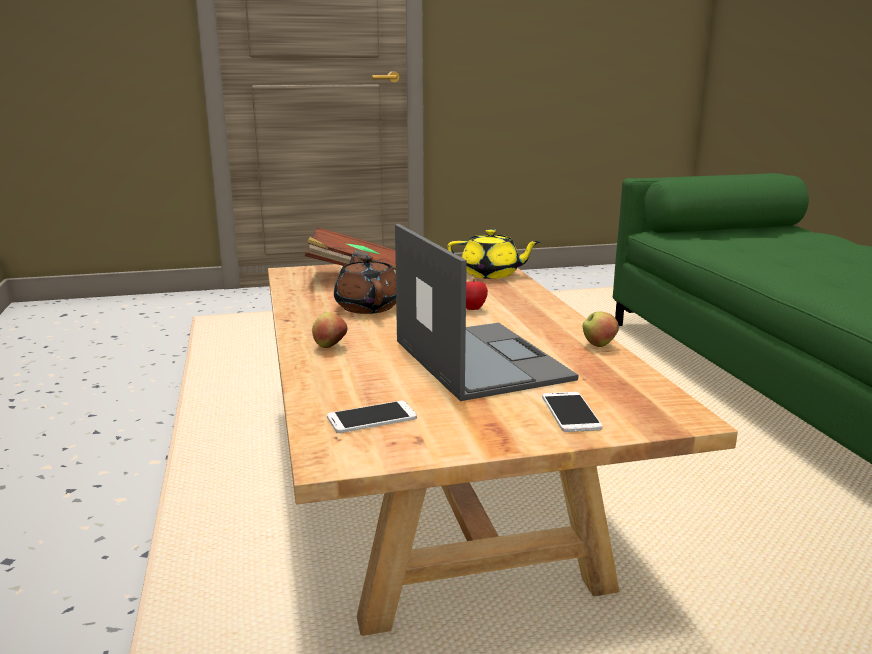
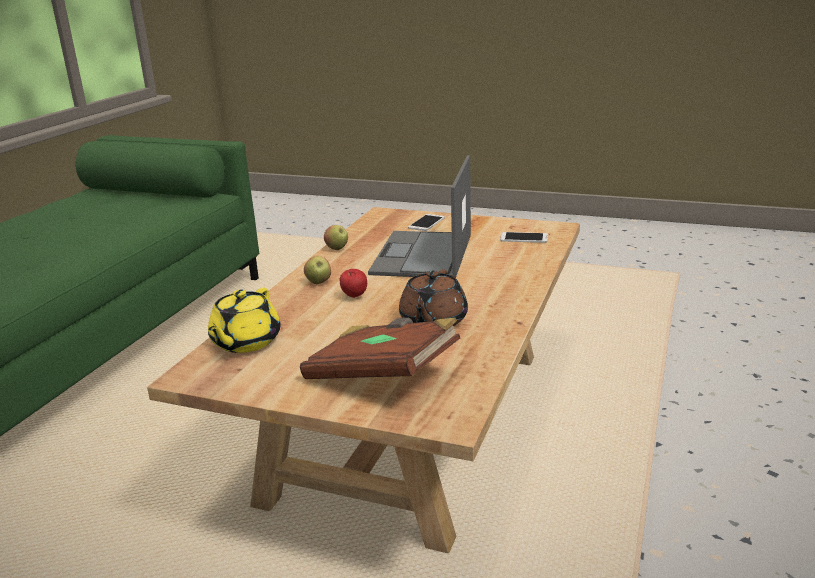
camera: 145 degrees left, 5 degrees up
(330, 347) = (507, 285): apple -> apple (318, 282)
(491, 274) = (245, 342): yellow teapot -> yellow teapot turned 120 degrees counterclockwise

